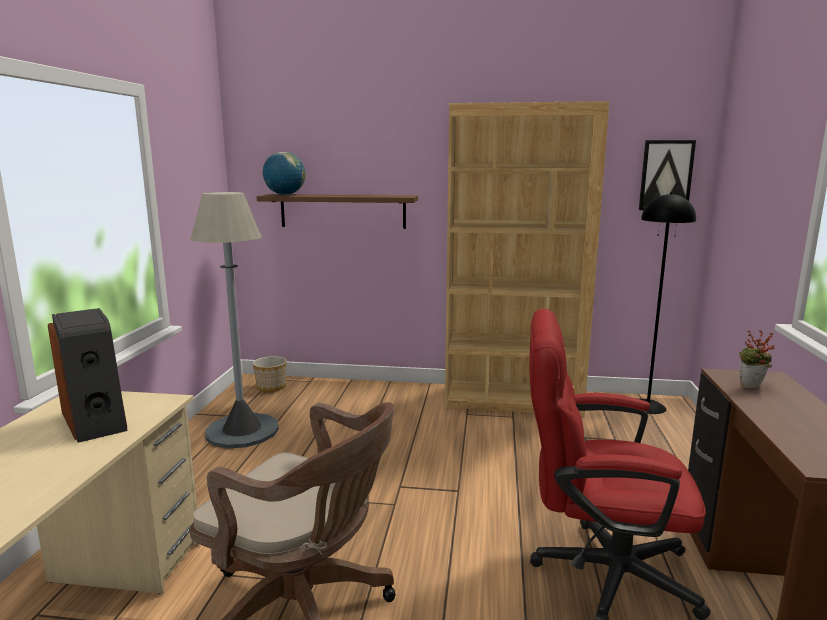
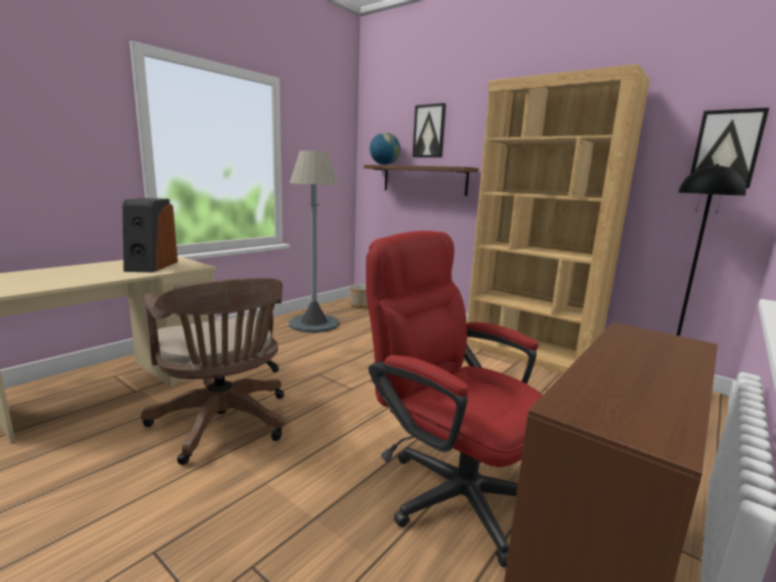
camera: 30 degrees right, 0 degrees up
(344, 150) = (429, 131): none -> picture
(751, 387) = (638, 343): potted plant -> none

